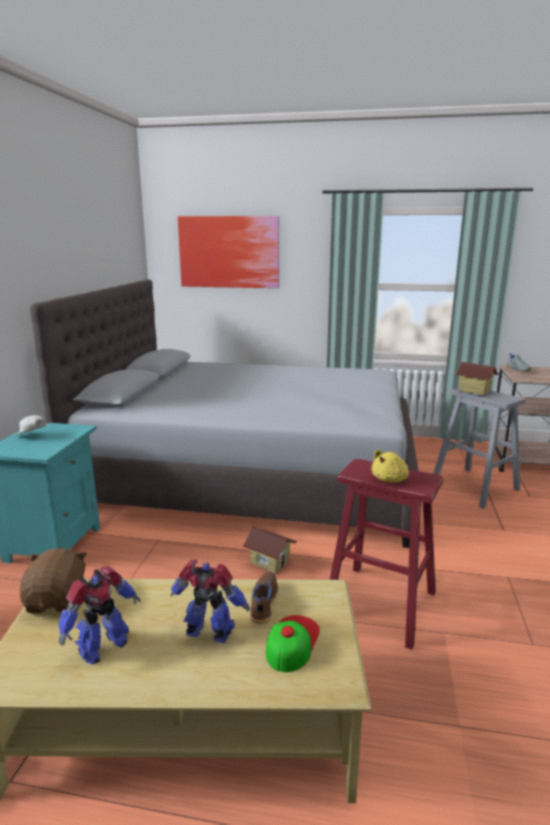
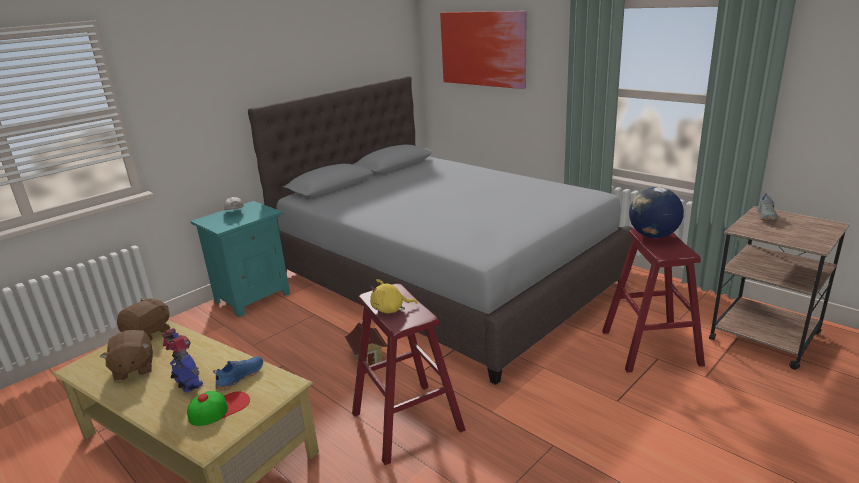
camera: 35 degrees right, 5 degrees up
(102, 647) = (133, 369): toy robot -> brown plush toy
(262, 603) = (240, 377): brown shoe -> blue shoe
(474, 391) = (653, 236): toy house -> globe
(474, 487) = (650, 347): grey stool -> red stool

